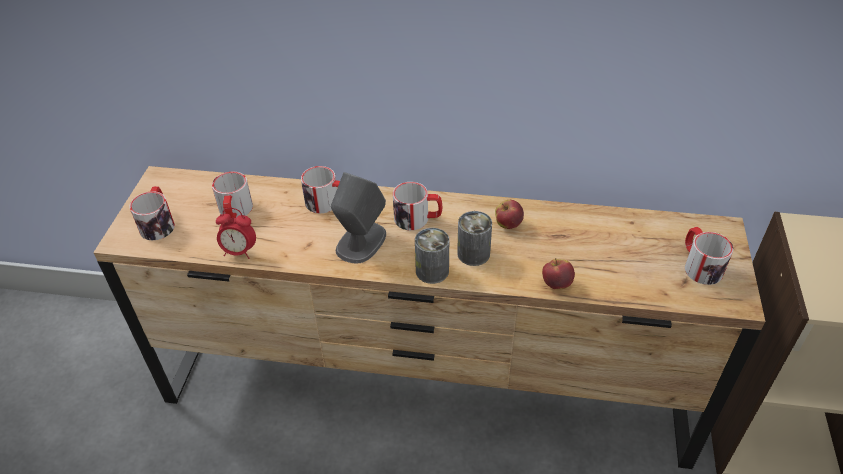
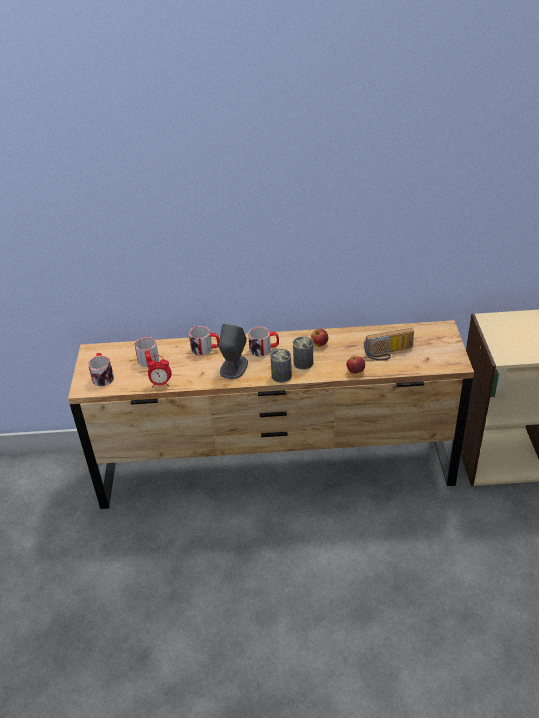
camera: 10 degrees left, 5 degrees down
(619, 260) = (388, 353): none -> radio
(699, 265) = (434, 349): mug -> none

